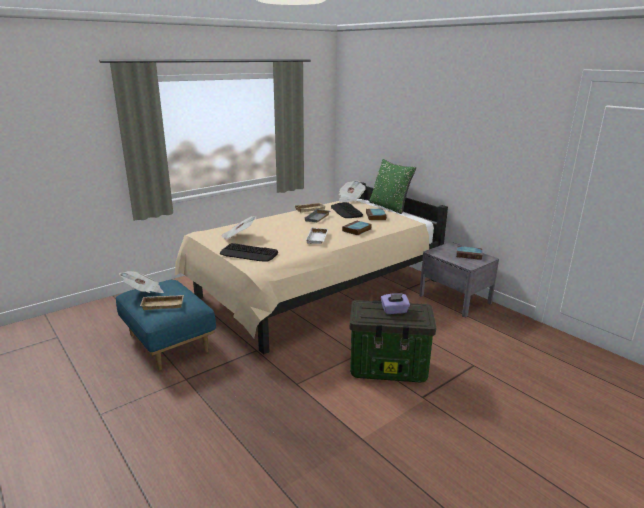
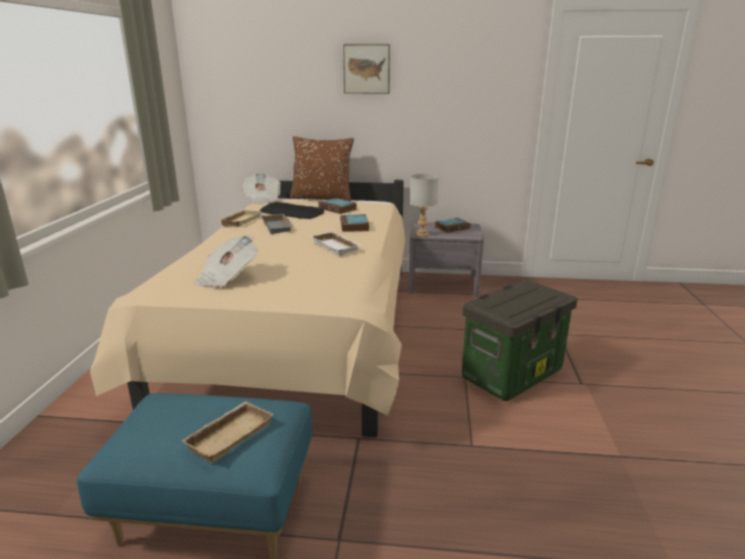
camera: 45 degrees left, 0 degrees up
(144, 292) = (147, 436): newspaper -> none
(249, 253) = (298, 291): keyboard -> none
(389, 207) = (322, 198): green pillow -> brown pillow
(394, 311) = (521, 297): purple tissue box -> none
(434, 116) = (367, 69): none -> picture
(435, 252) = (422, 234): none -> grey table lamp

